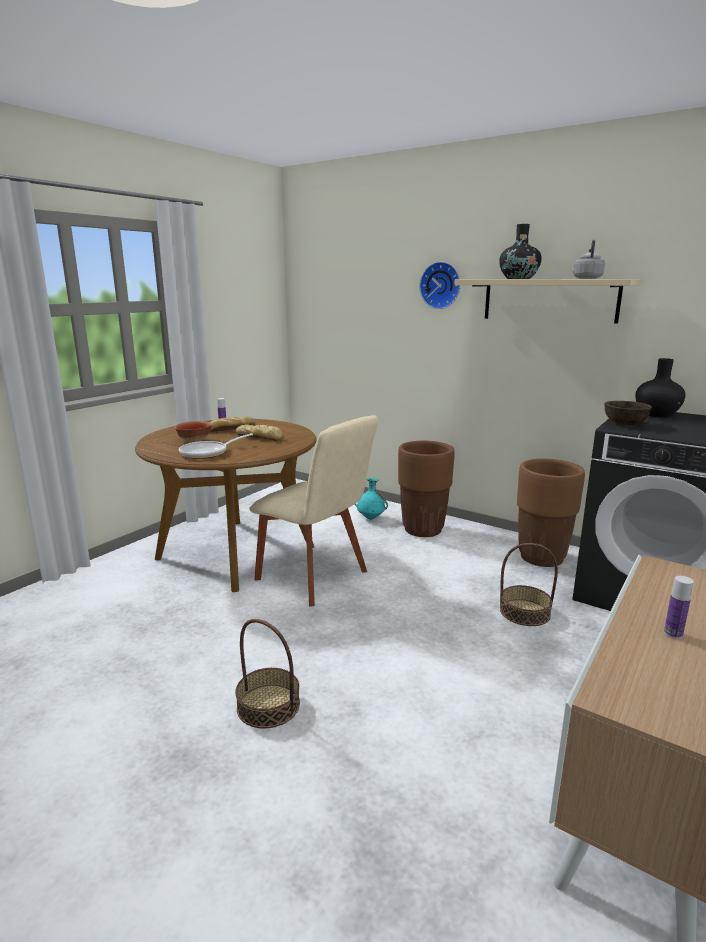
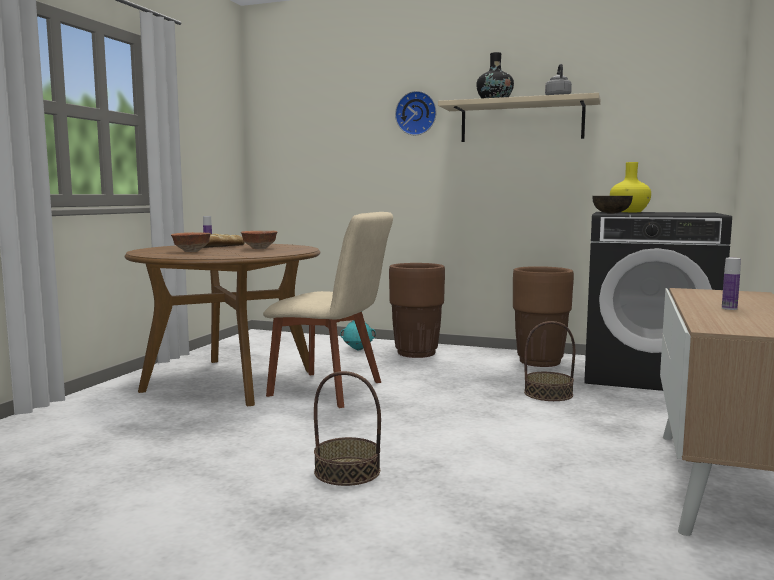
camera: 15 degrees left, 10 degrees down
(208, 453) = (218, 255): frying pan -> none
(260, 437) = (260, 248): bread -> bowl
(656, 414) = (629, 212): black vase -> yellow vase

